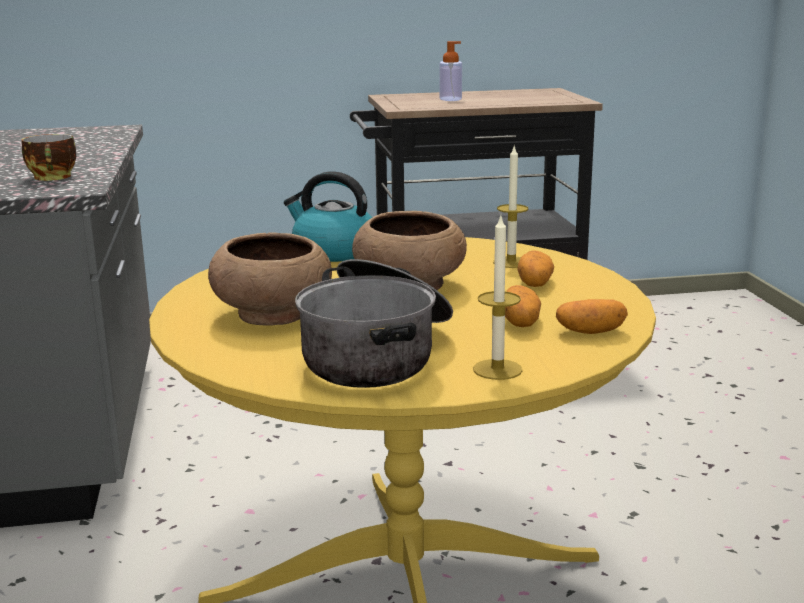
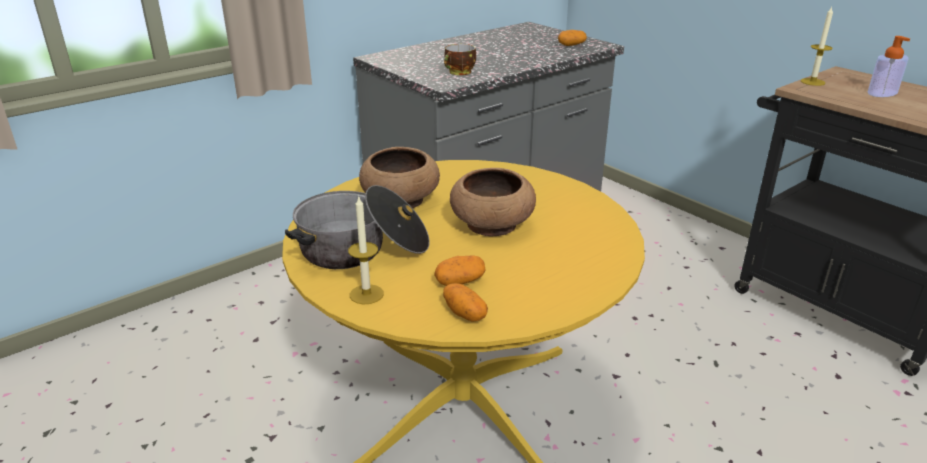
camera: 60 degrees right, 10 degrees up
(333, 252) = (532, 182): kettle -> none
(511, 262) = (587, 247): candle -> candle (812, 82)
(534, 283) = (549, 267): potato -> potato (571, 45)

